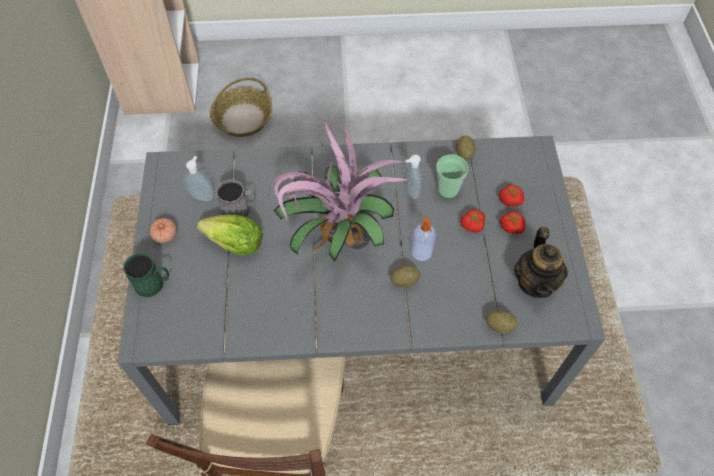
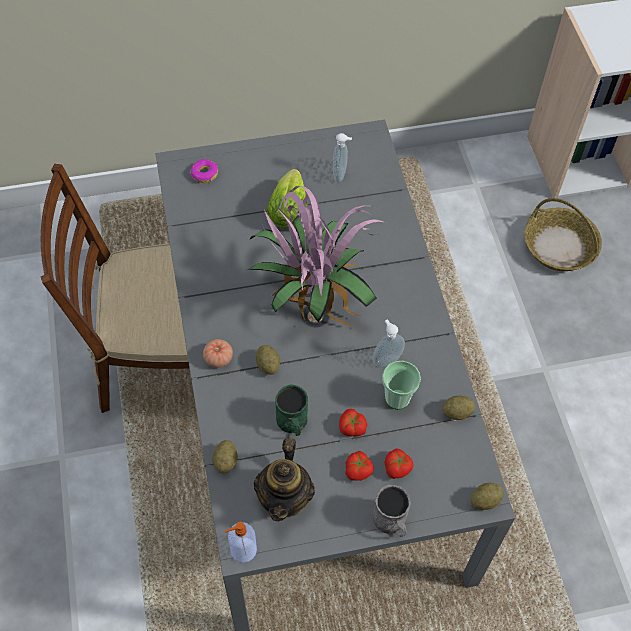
camera: 80 degrees right, 0 degrees up
(153, 284) = (235, 159): green mug -> green mug (293, 423)
(164, 315) = (204, 174): none -> donut
(165, 235) = (289, 156): tomato -> tomato (218, 358)
(239, 210) = (329, 208): grey mug -> grey mug (391, 522)
(422, 253) = (306, 378): soap dispenser -> soap dispenser (242, 550)
(535, 282) = (285, 498): teapot -> teapot turned 75 degrees counterclockwise
(539, 150) = (485, 500): none -> potato

